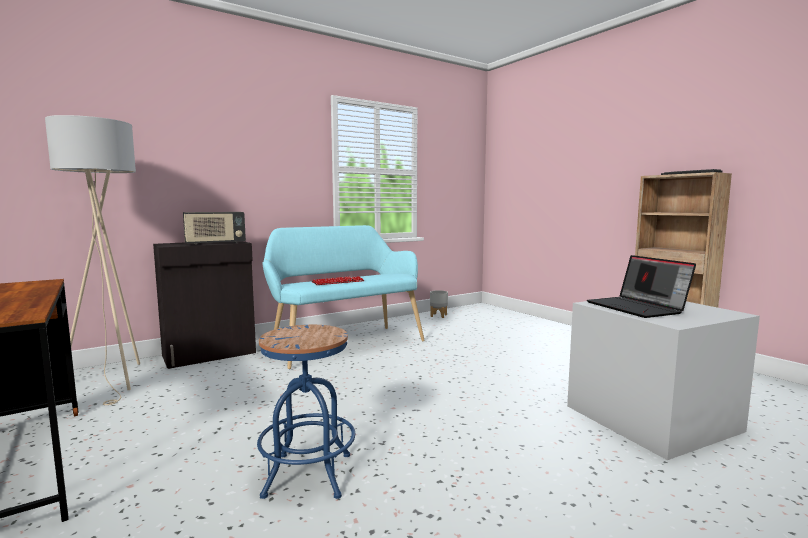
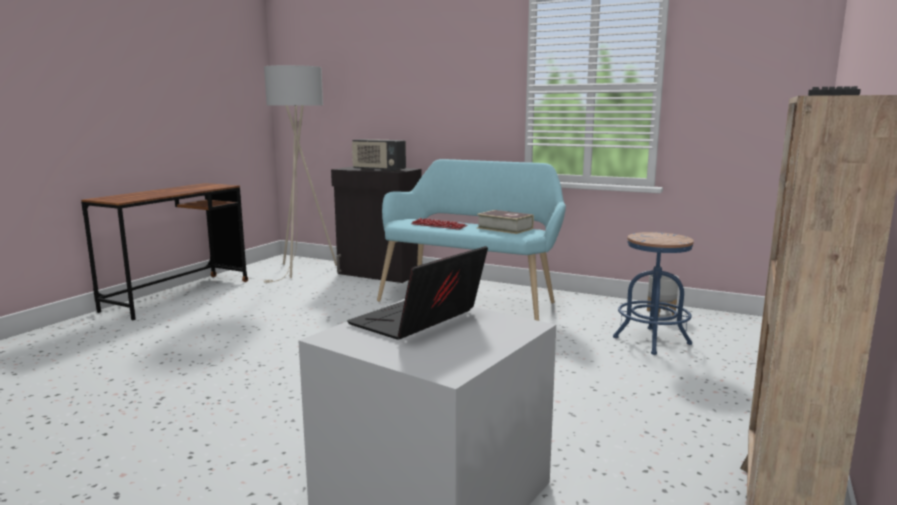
camera: 60 degrees right, 5 degrees up
(308, 475) = (198, 355): blue stool -> blue stool (651, 341)
(380, 275) = (505, 228): none -> book

